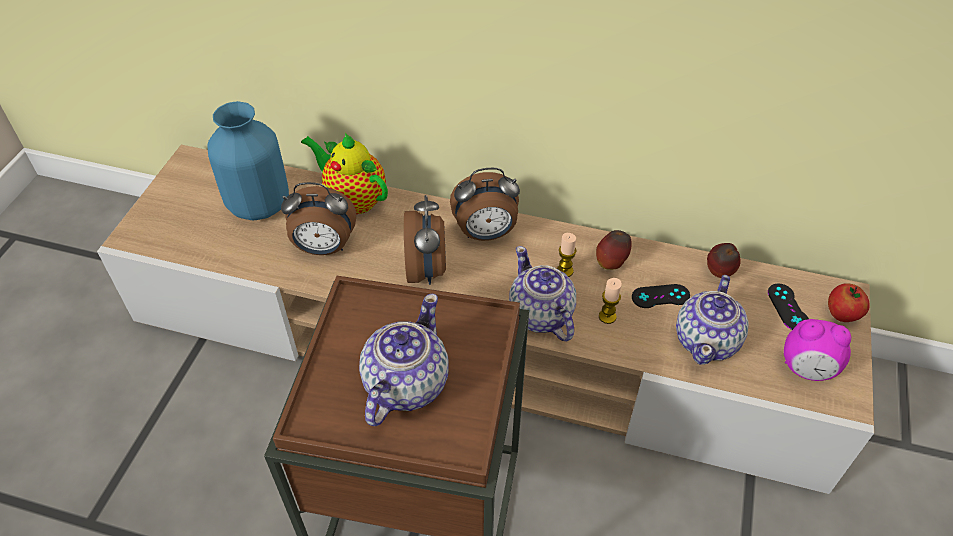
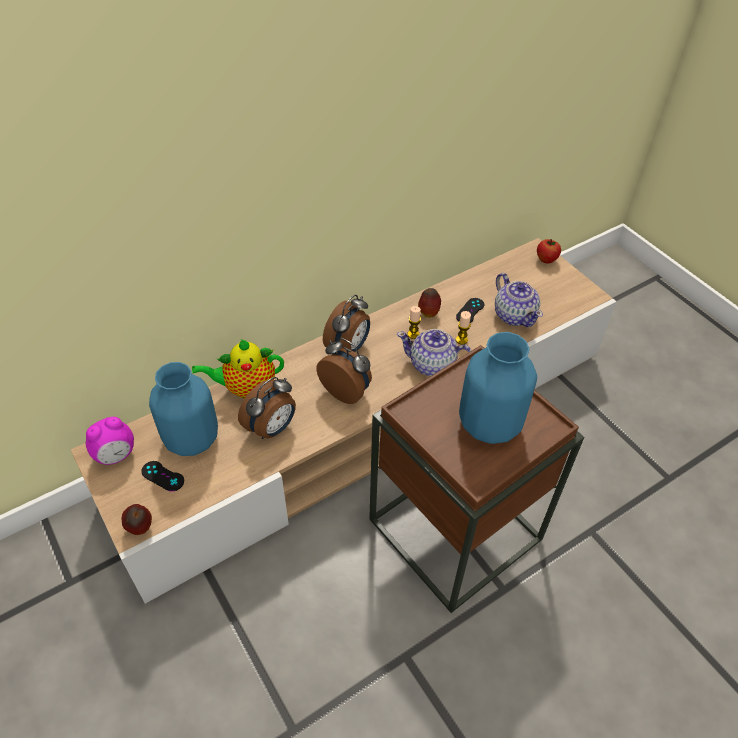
camera: 50 degrees left, 0 degrees up
(404, 384) = (489, 425): teapot -> blue vase
(718, 274) = (478, 280): apple -> apple (140, 529)
(787, 307) = (523, 273): black game controller -> black game controller (162, 476)
(807, 369) = (564, 295): alarm clock -> alarm clock (116, 455)

